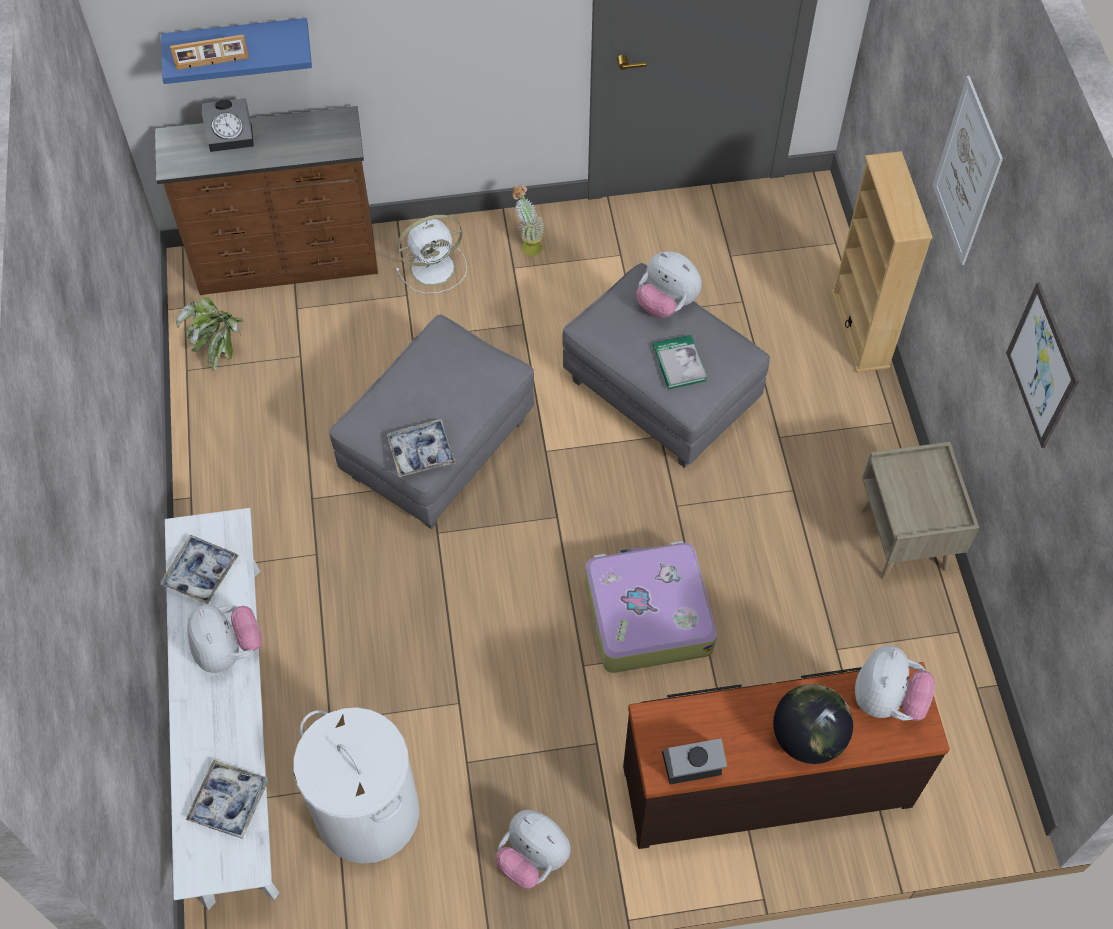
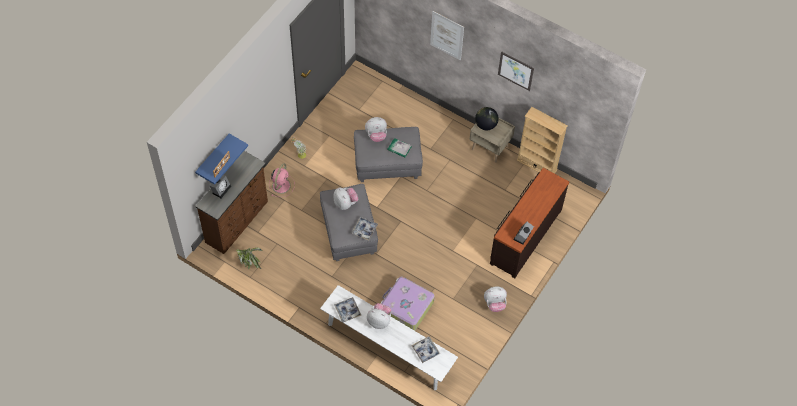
camera: 50 degrees left, 0 degrees up
(367, 813) = (445, 333): white laundry basket -> none
(434, 267) = (281, 185): white fan -> pink fan
(646, 614) = (452, 224): suitcase -> suitcase (406, 307)
(807, 738) = (538, 207): globe -> globe (485, 125)
(860, 329) = (416, 100): beige bookcase -> beige bookcase (537, 165)
(887, 700) = (545, 183): plush toy -> plush toy (345, 203)

